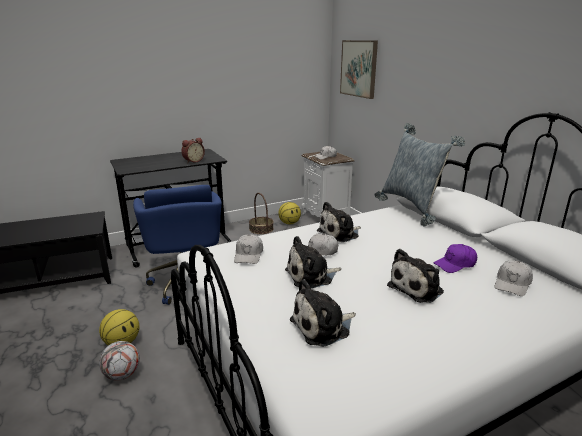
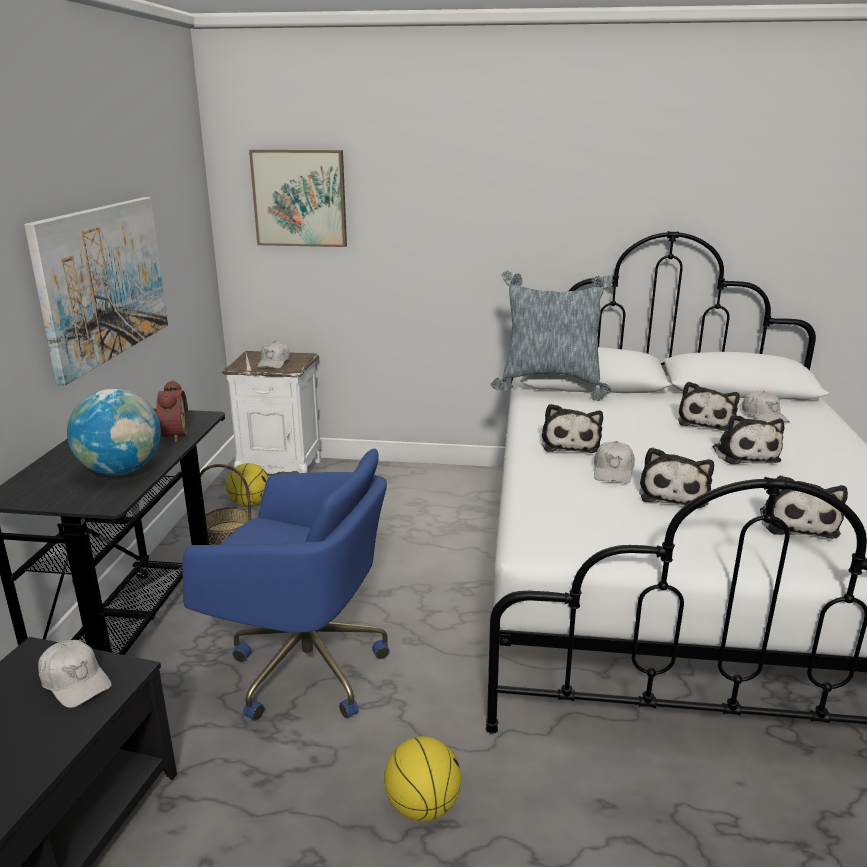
camera: 55 degrees left, 0 degrees up
(122, 375) = (519, 827): football -> none
(153, 165) = (121, 471): none -> globe
(220, 94) = (103, 282): none -> picture
(248, 255) = (575, 513): white cap -> white cap (75, 681)
(455, 264) = (706, 421): purple cap -> plush toy

